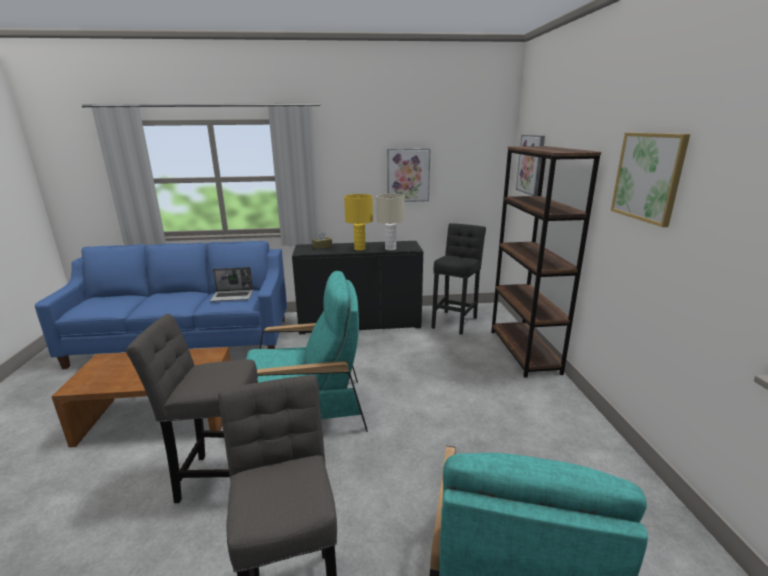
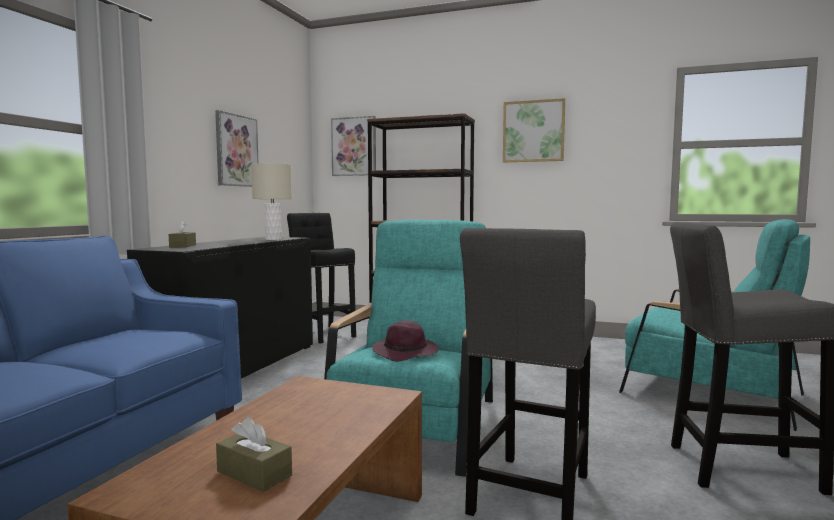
camera: 65 degrees left, 15 degrees down
(109, 375) = (254, 473): none -> brown tissue box
(233, 296) = (131, 336): laptop -> none
(267, 363) = (406, 353): none -> purple hat
(359, 249) = (242, 242): yellow table lamp -> none

